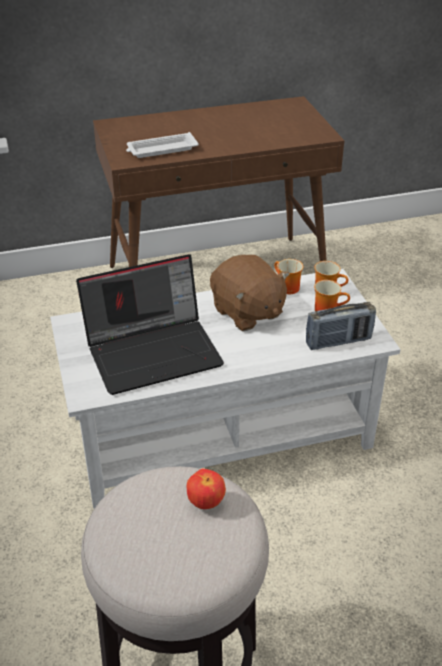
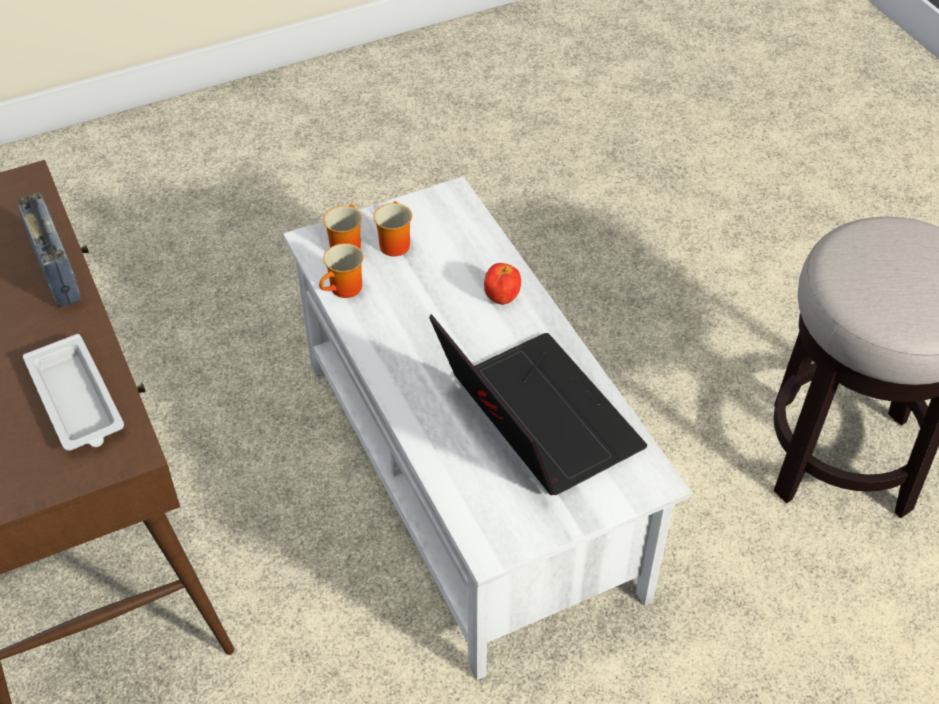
camera: 100 degrees left, 10 degrees up
(206, 502) = (866, 253): apple -> apple (501, 298)
(247, 312) = (416, 327): brown plush toy -> none
(338, 341) = (462, 230): radio -> radio (57, 272)

